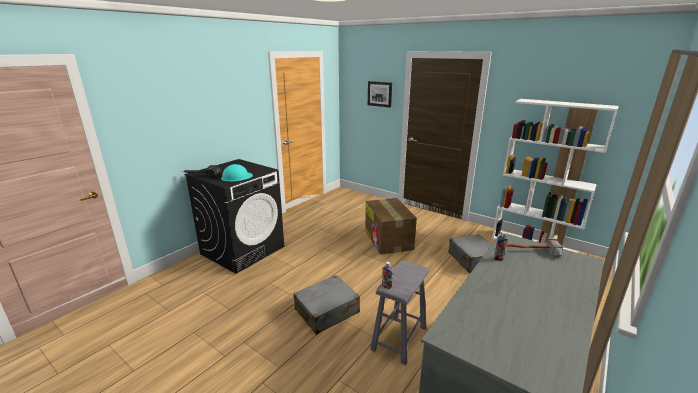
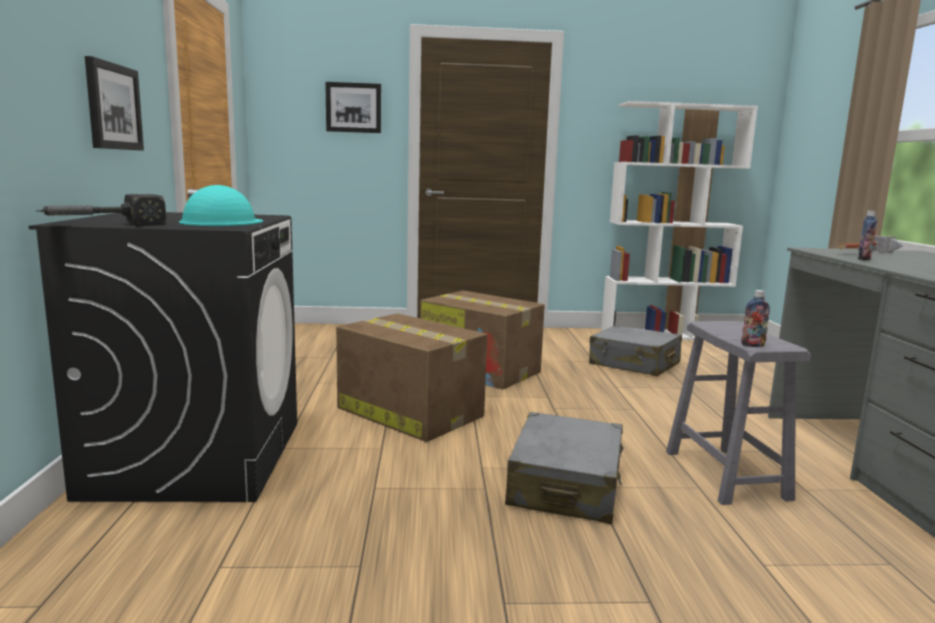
camera: 40 degrees left, 10 degrees down
(232, 123) = (113, 107): none -> picture
(327, 253) = (408, 412): none -> cardboard box

